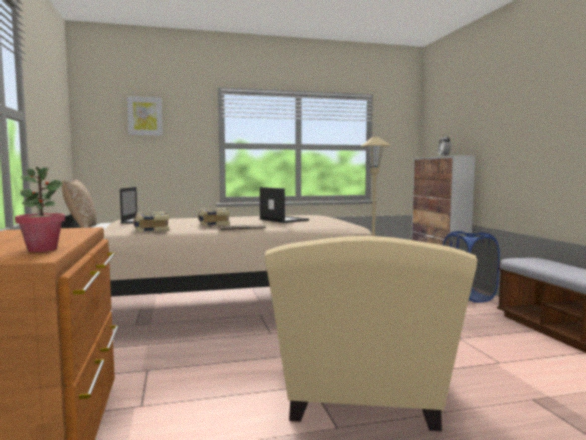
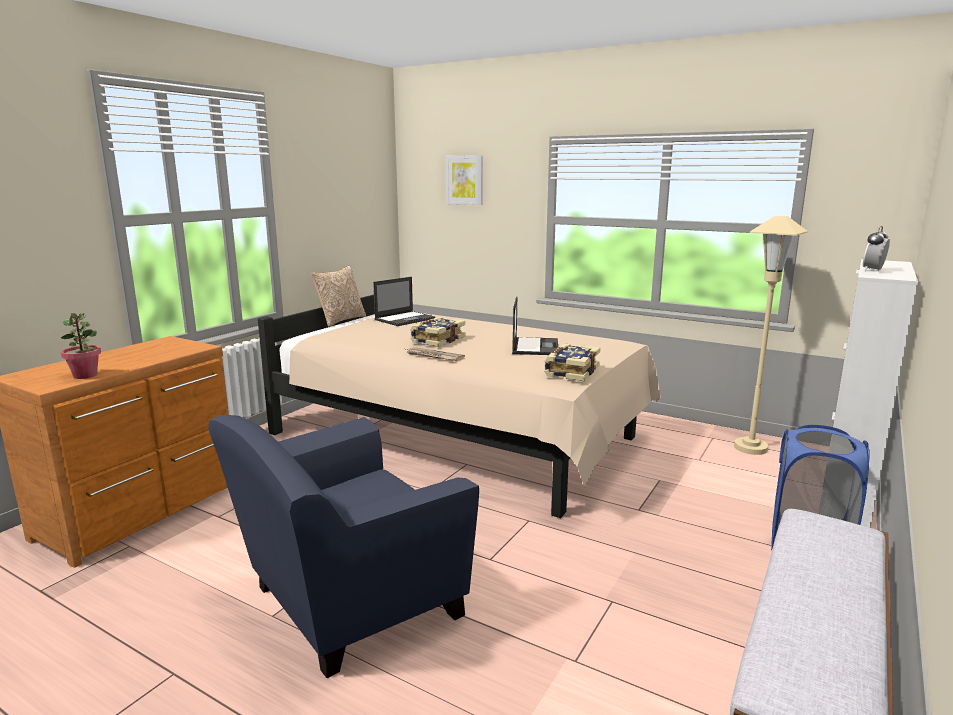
camera: 45 degrees right, 10 degrees up
(151, 230) = (360, 338): book -> book (571, 372)
(362, 398) = (346, 603): beige armchair -> blue armchair

